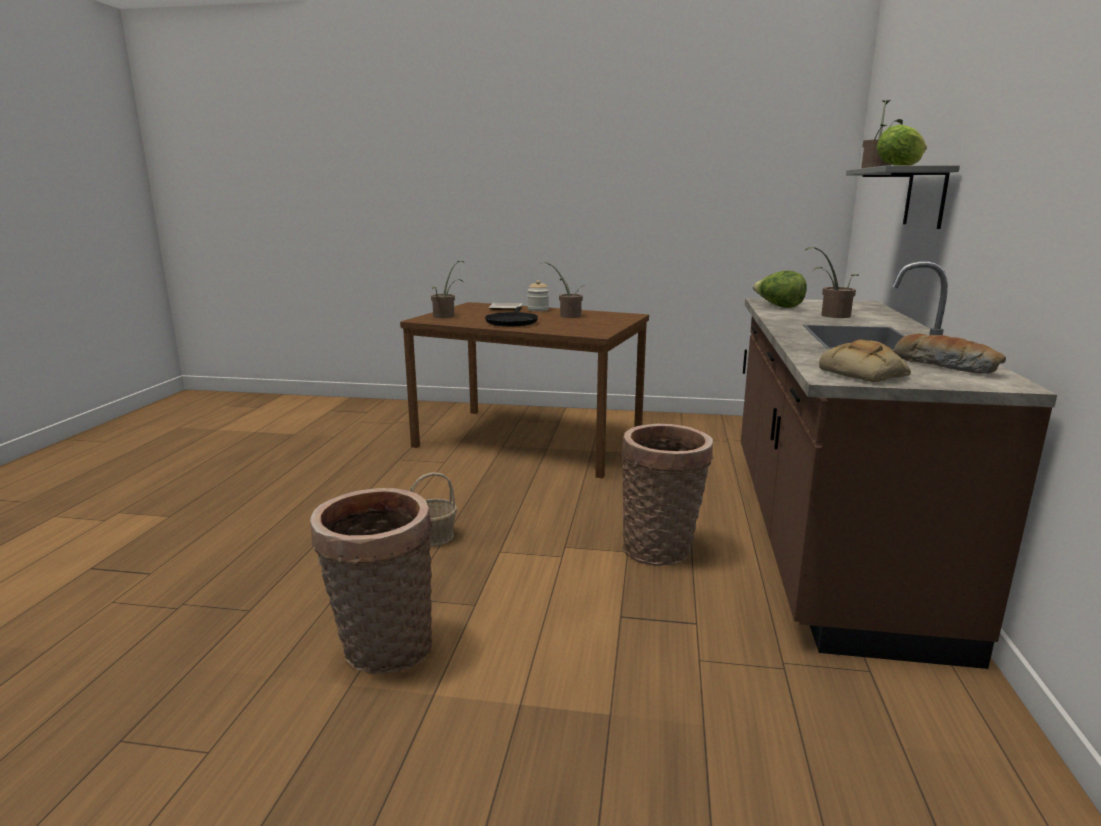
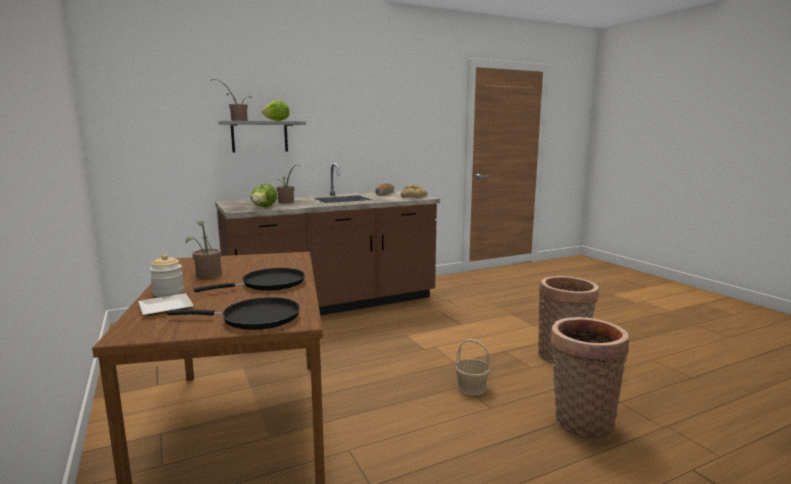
camera: 125 degrees left, 5 degrees down
(446, 315) = (255, 318): potted plant -> black frying pan
(661, 549) = (392, 329): basket -> basket (580, 421)

